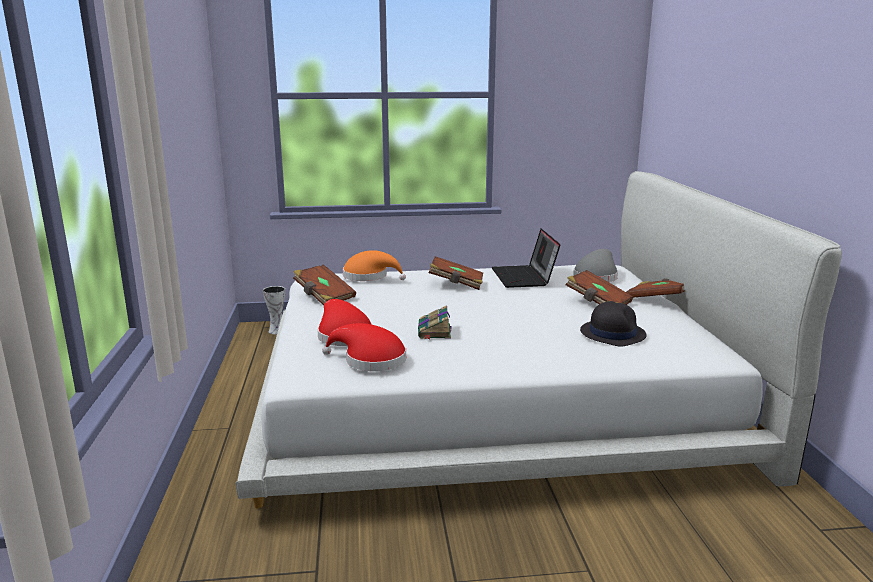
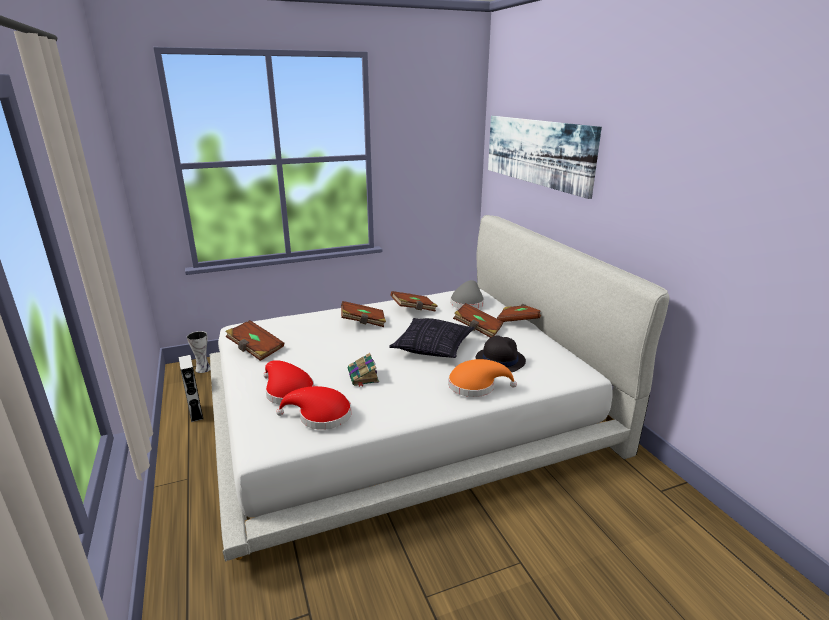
camera: 15 degrees left, 5 degrees up
(256, 370) = (195, 413): none -> grey speaker
(369, 276) = (288, 323): orange hat -> orange hat (475, 386)
(524, 277) = (414, 309): laptop -> brown book
(531, 315) = (432, 348): none -> pillow
(701, 85) = (537, 151): none -> picture

